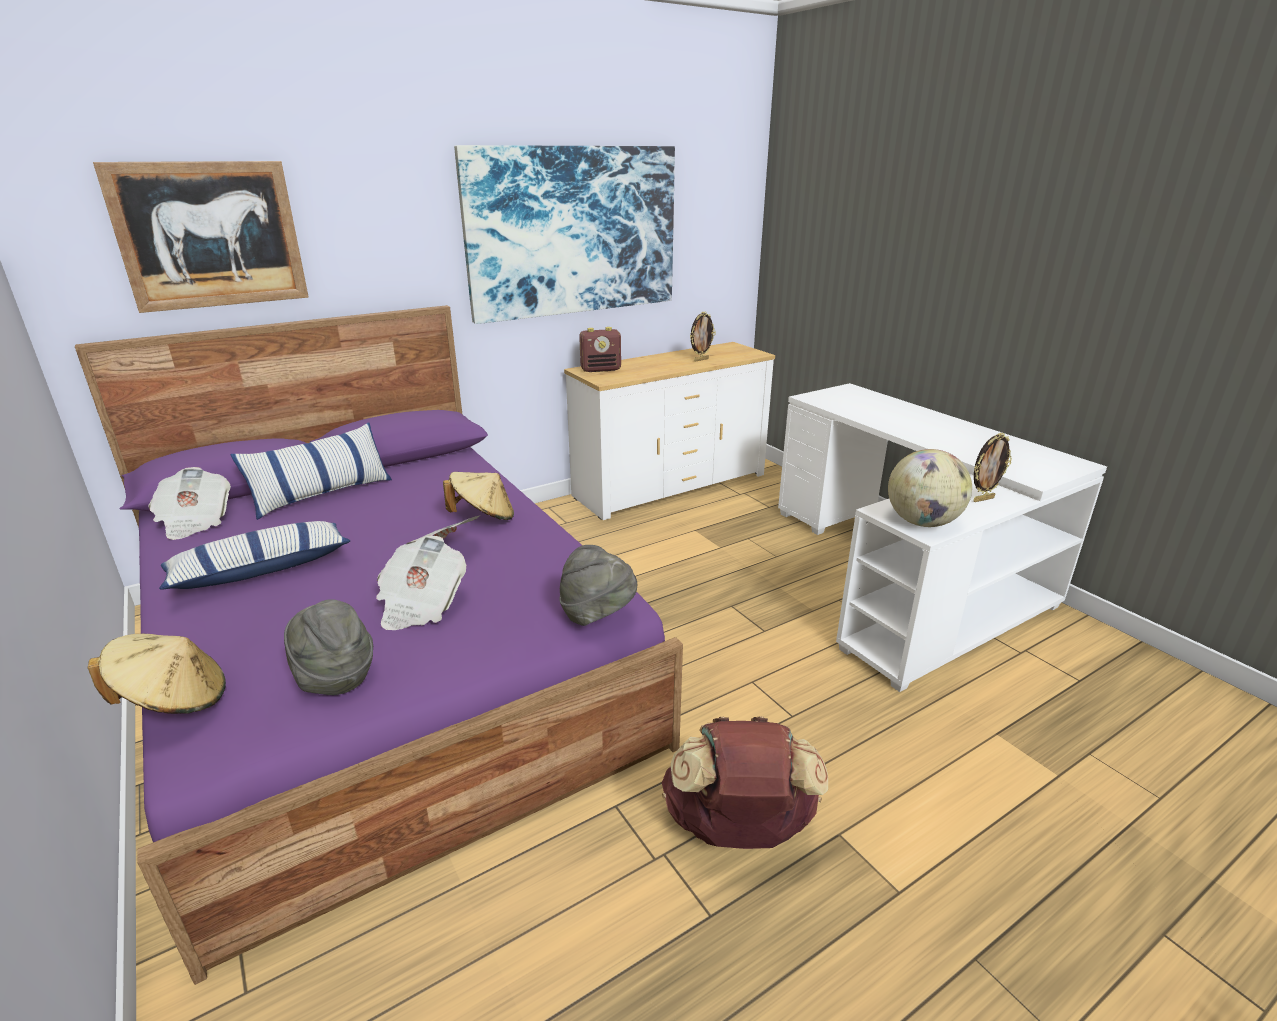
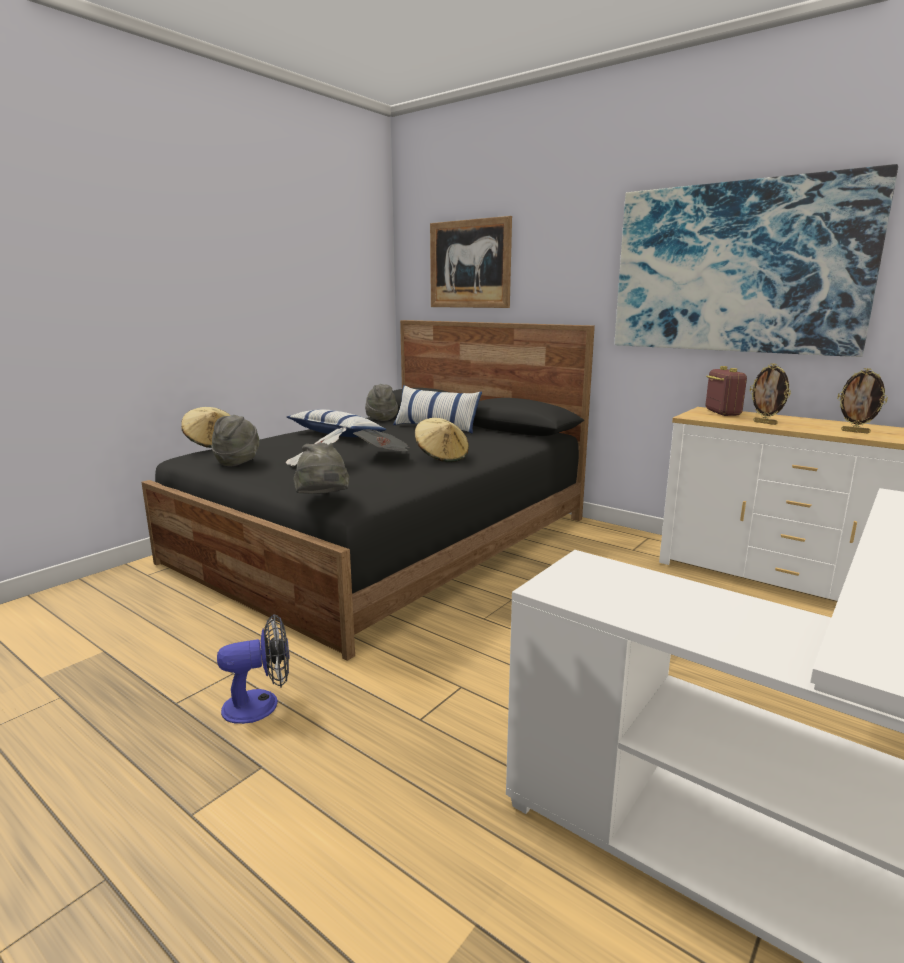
camera: 70 degrees right, 10 degrees down
(195, 521) = (381, 418): newspaper -> grey hat
(387, 664) = (389, 539): purple bed -> black bed
(601, 369) = (722, 413): radio -> radio turned 150 degrees counterclockwise
(737, 829) = (261, 704): brown backpack -> fan
(922, 522) = (579, 585): globe -> none
(983, 499) = (732, 631): picture frame -> picture frame (765, 423)

